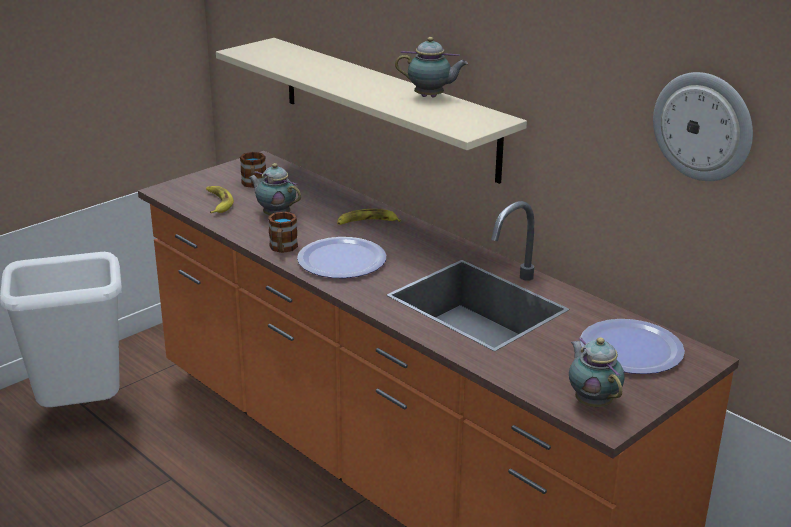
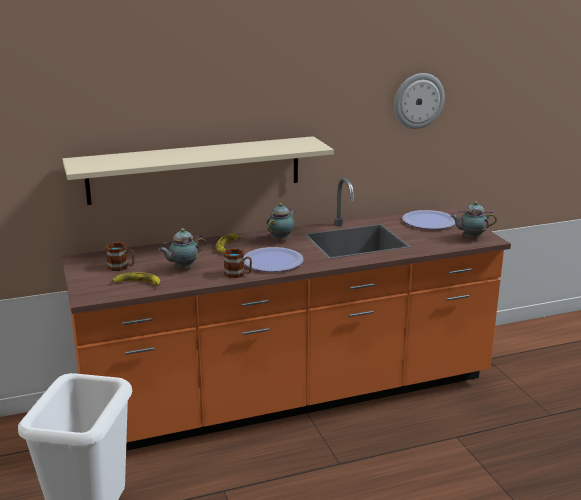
camera: 65 degrees left, 5 degrees down
(431, 97) = (252, 144): teapot -> teapot (281, 240)

